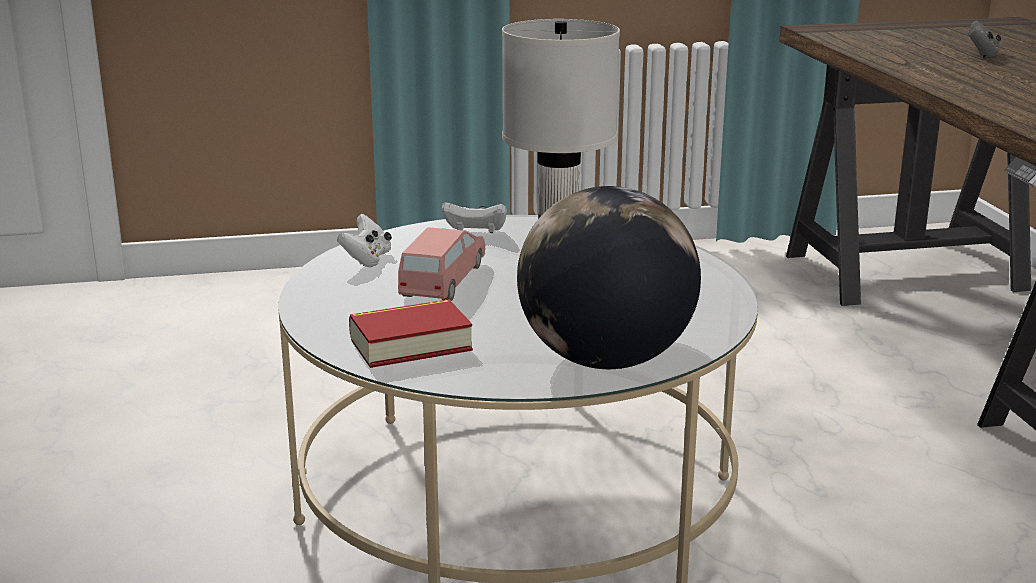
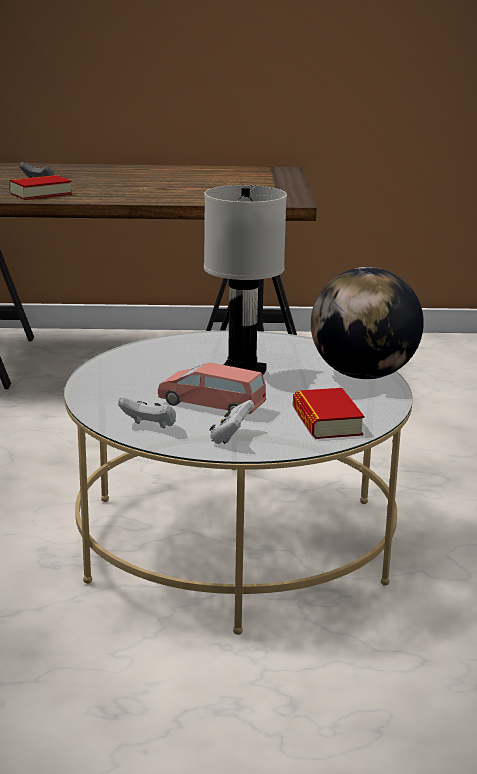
camera: 80 degrees left, 0 degrees up
(475, 233) = (111, 388): white game controller -> white game controller (231, 438)
(921, 60) = (40, 194): none -> book

